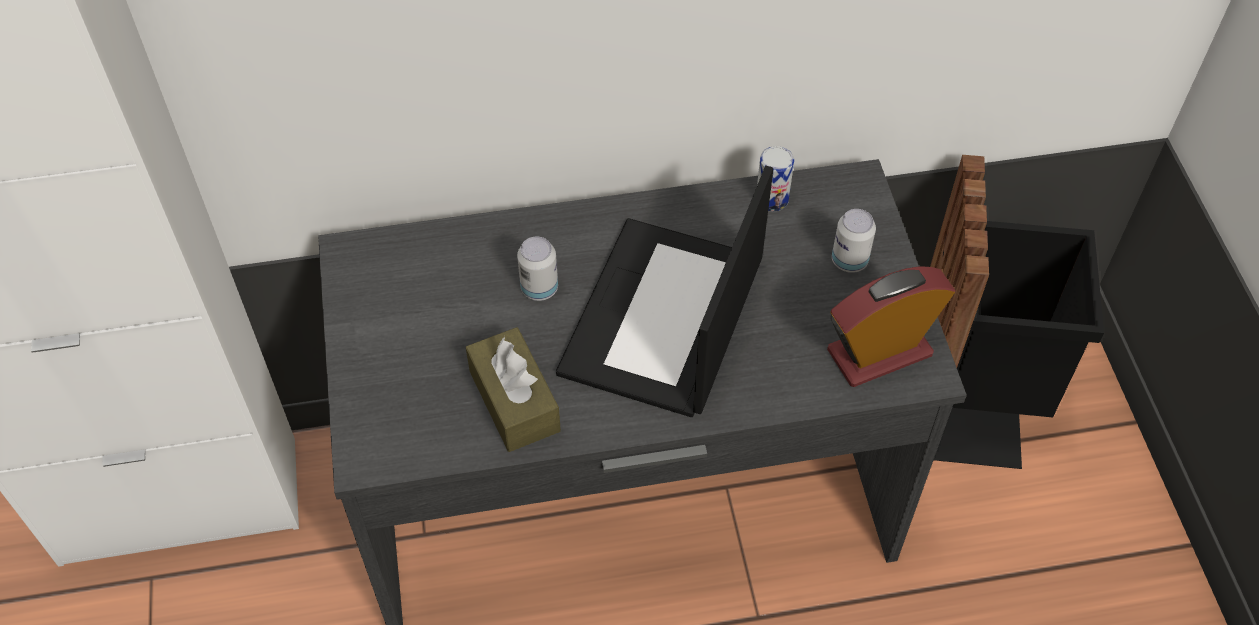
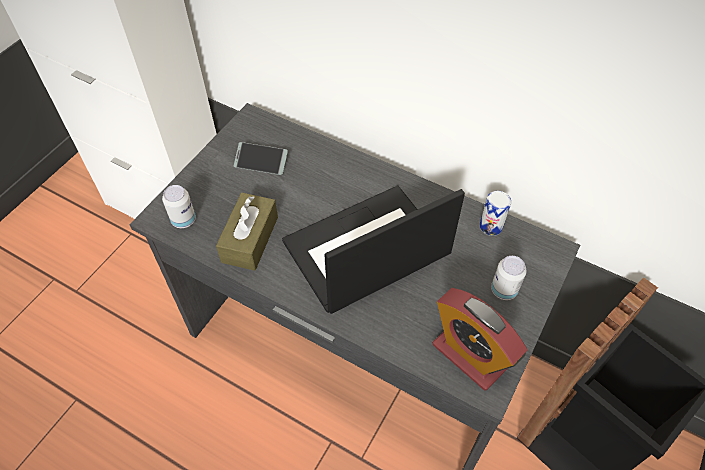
camera: 40 degrees right, 0 degrees up
(425, 300) = (261, 162): none -> phone
(539, 288) = (319, 192): can -> can (183, 220)
(879, 353) = (470, 355): alarm clock -> alarm clock turned 150 degrees counterclockwise

